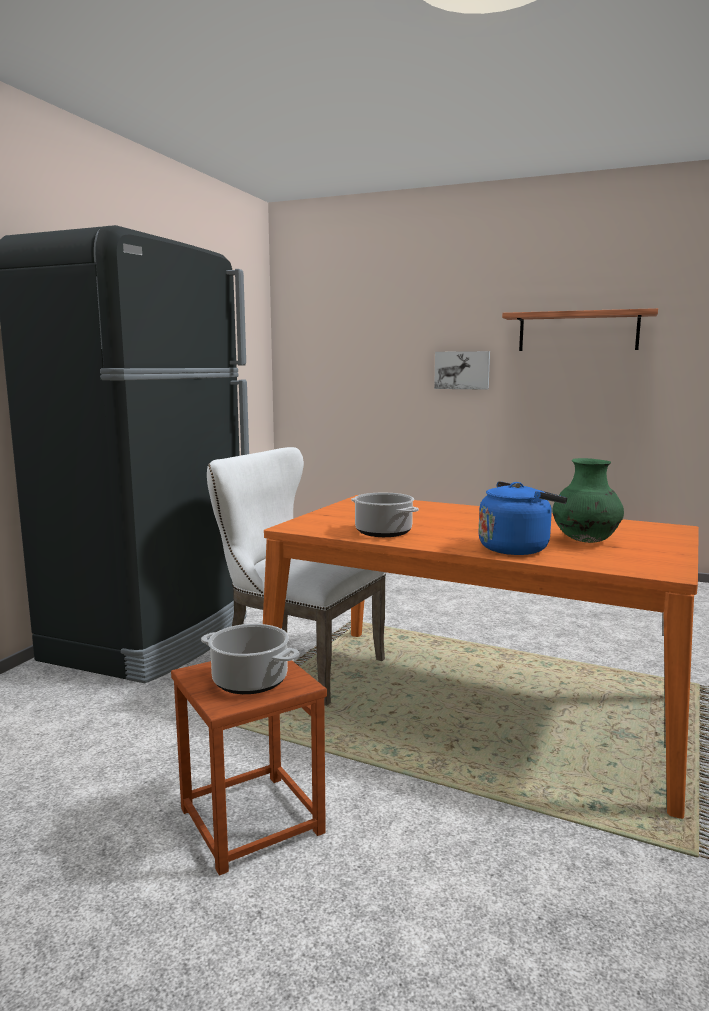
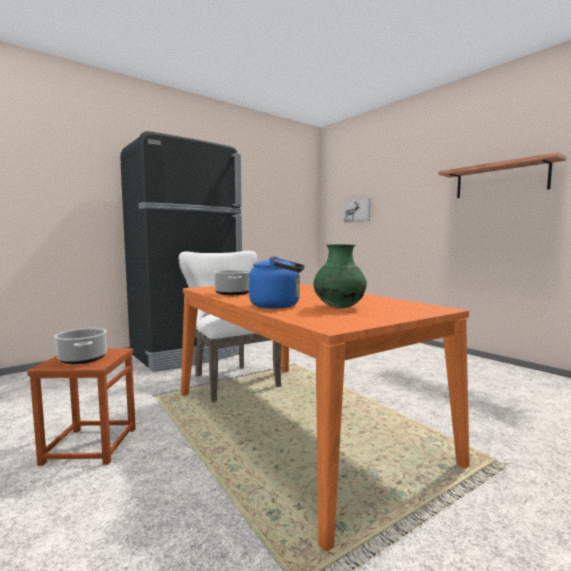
camera: 30 degrees right, 5 degrees down
(462, 370) = (420, 214): picture -> picture (357, 211)

